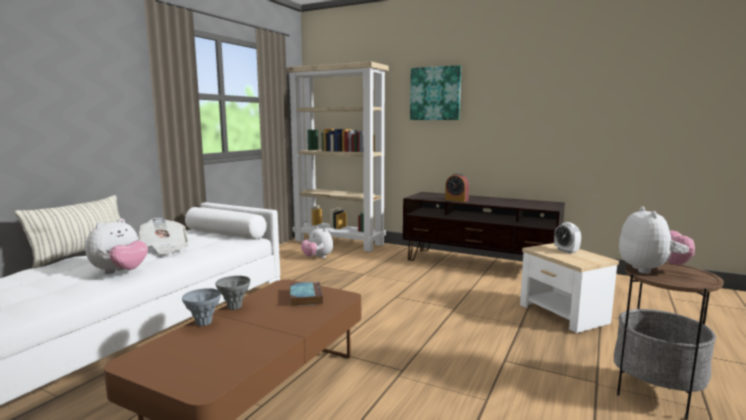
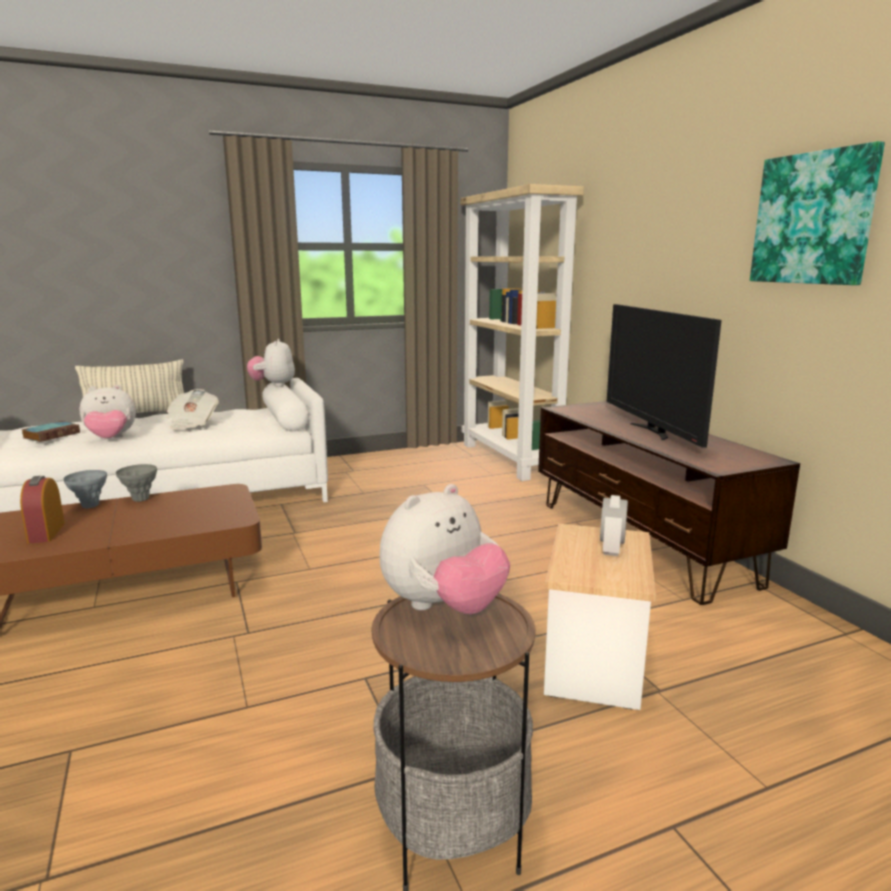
camera: 40 degrees right, 5 degrees up
(305, 297) = (209, 508): book -> book (52, 435)
(317, 257) = (443, 473): plush toy -> plush toy (273, 385)
(435, 93) = (637, 233): picture -> picture (813, 219)
(456, 200) = (607, 423): alarm clock -> alarm clock (46, 532)
(484, 200) = (652, 431): none -> television

